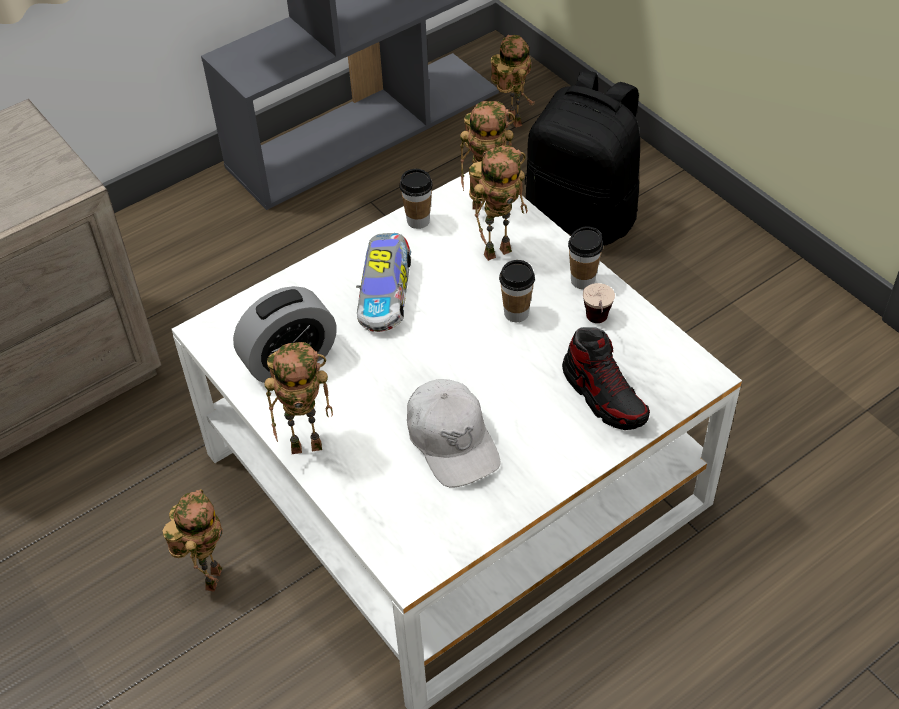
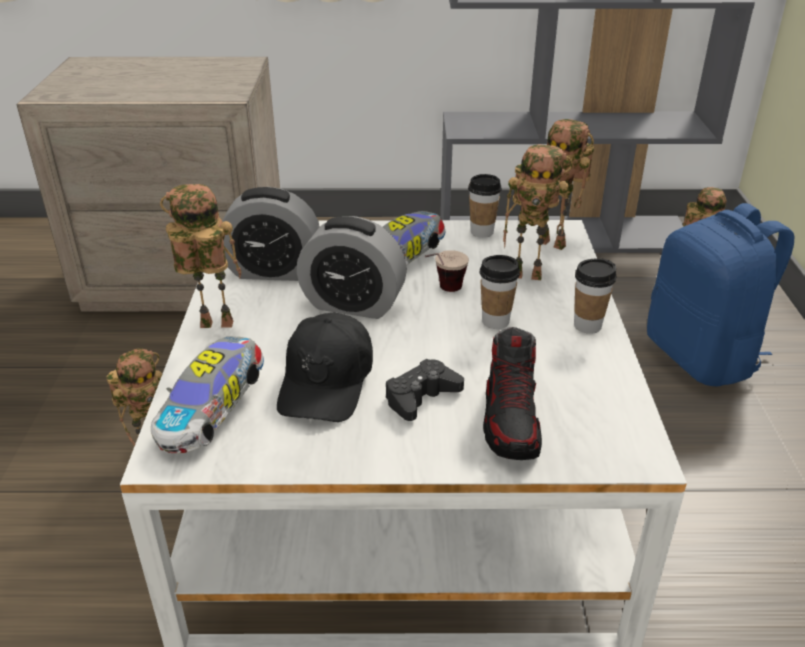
camera: 35 degrees right, 15 degrees down
(308, 444) = (213, 327): toy robot -> toy robot turned 150 degrees clockwise
(394, 358) = (353, 304): none -> alarm clock
(398, 514) = (213, 410): none -> toy car
(452, 440) = (327, 382): white cap -> black cap
(529, 413) = (421, 397): none -> black game controller
(583, 216) = (702, 357): black backpack -> blue backpack
(597, 325) = (565, 363): cup -> cup (442, 292)

